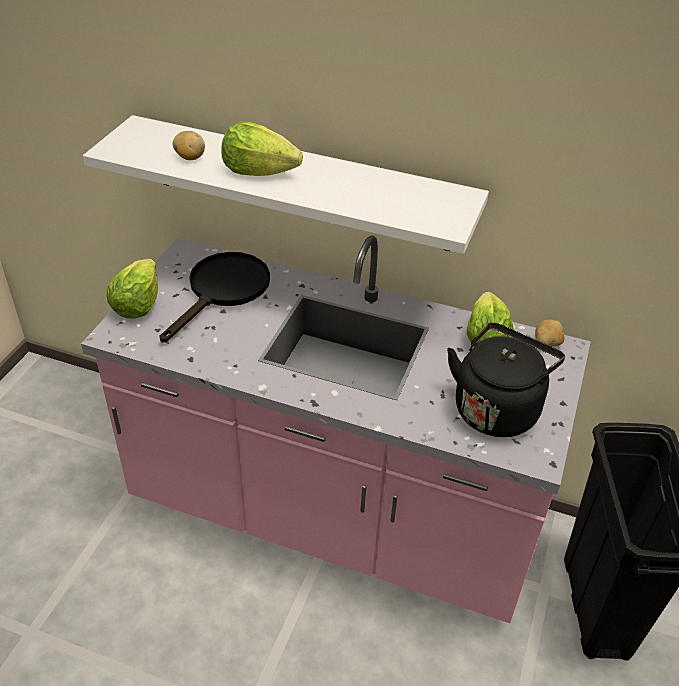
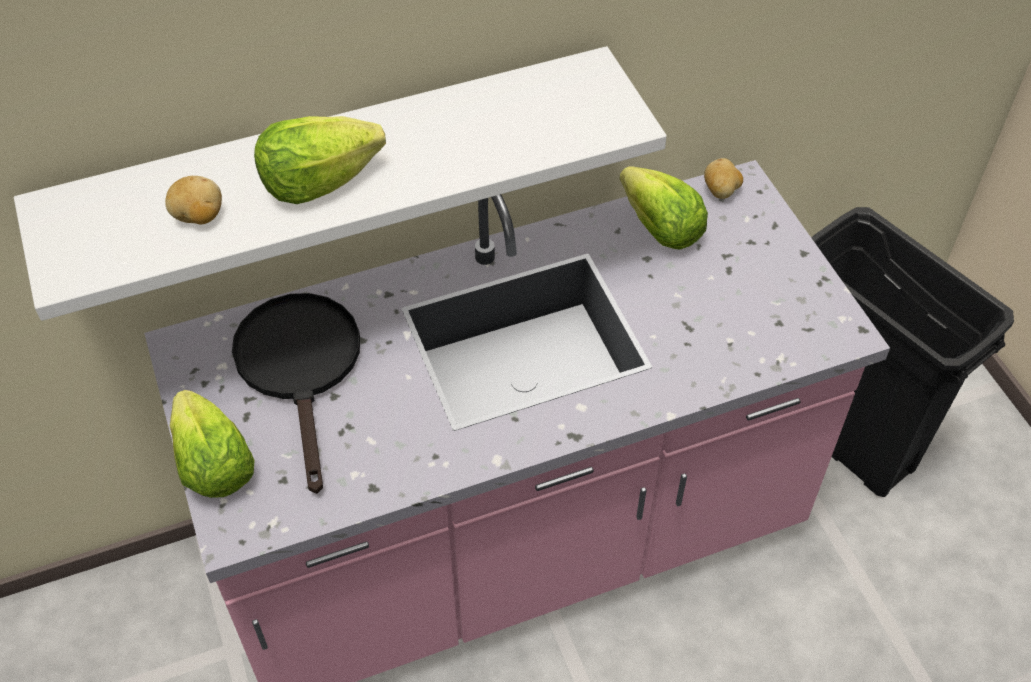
camera: 40 degrees left, 10 degrees up
(497, 408) = (753, 303): black kettle -> none

